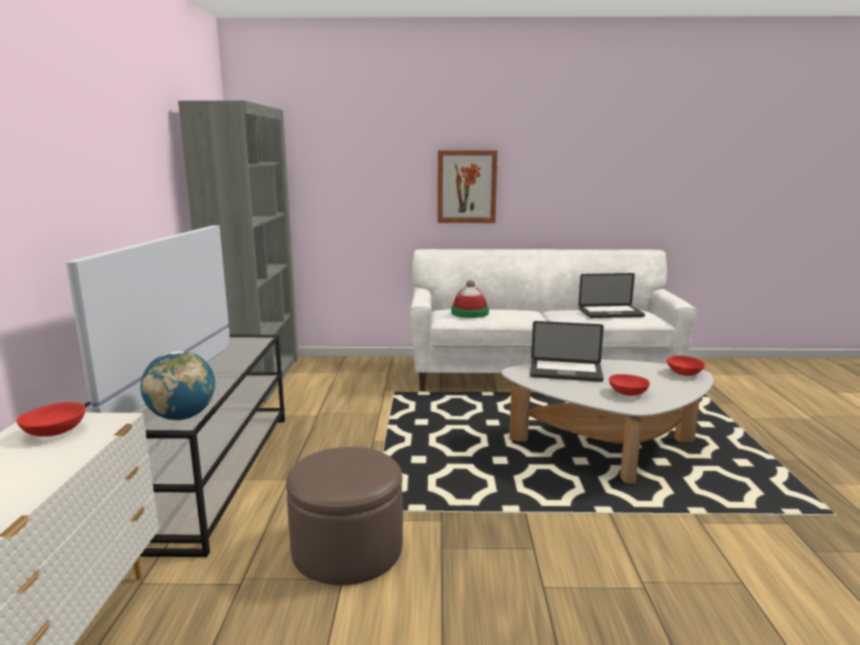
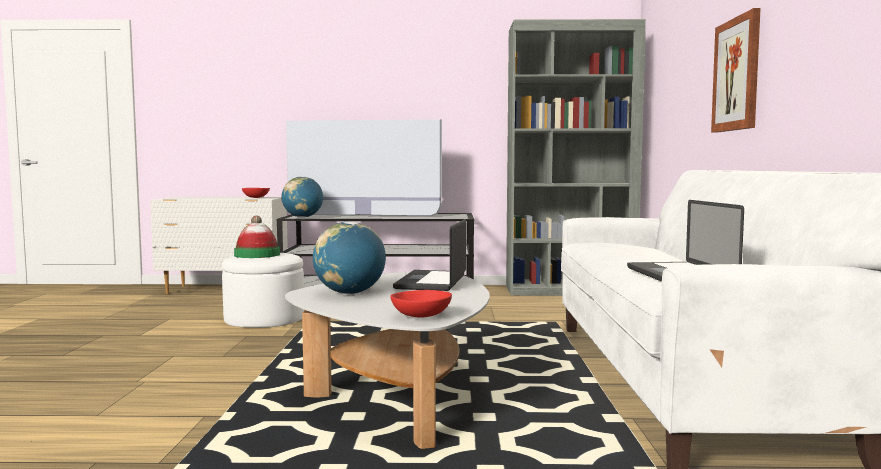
camera: 90 degrees right, 10 degrees down
(347, 549) = (264, 319): brown ottoman -> white ottoman
(469, 313) = (611, 244): hat -> hat (257, 255)
(627, 393) = (349, 293): red bowl -> globe

